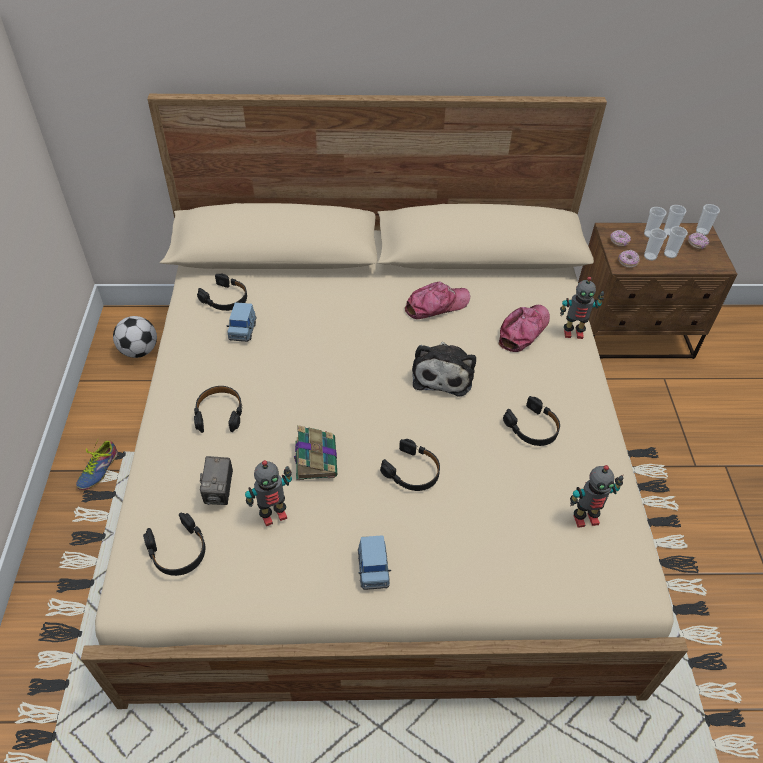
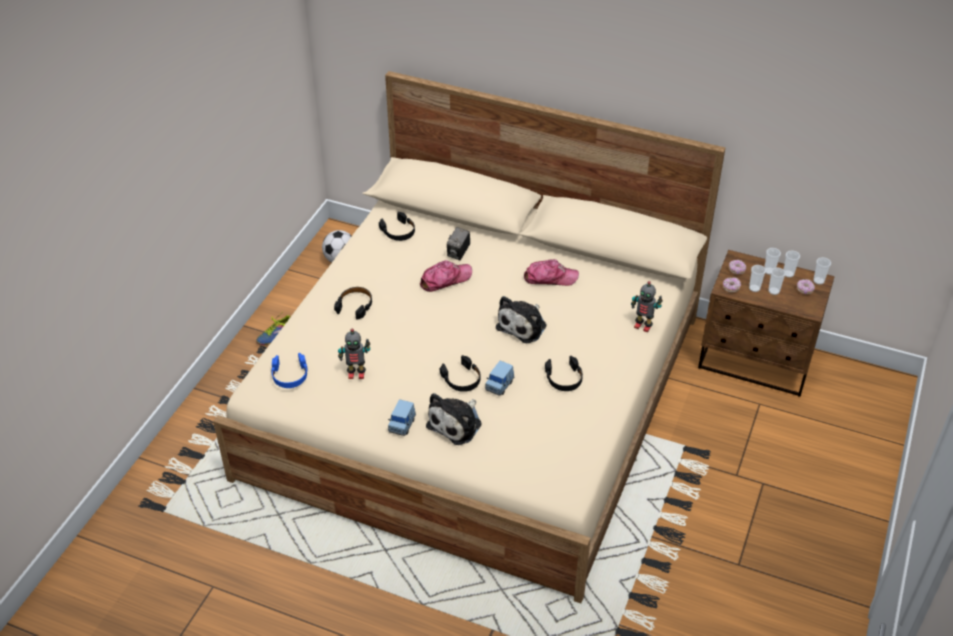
camera: 25 degrees right, 5 degrees down
(178, 551) = (290, 375): black headphones -> blue headphones
(219, 492) = (330, 351): camera -> camera (458, 253)
(242, 331) = (398, 257): blue toy car -> blue toy car (499, 385)
(315, 458) = (401, 350): book -> none
(443, 540) = (456, 423): none -> plush toy
(523, 331) = (604, 314): cap -> cap (445, 279)
(585, 518) = (560, 442): toy robot -> none

